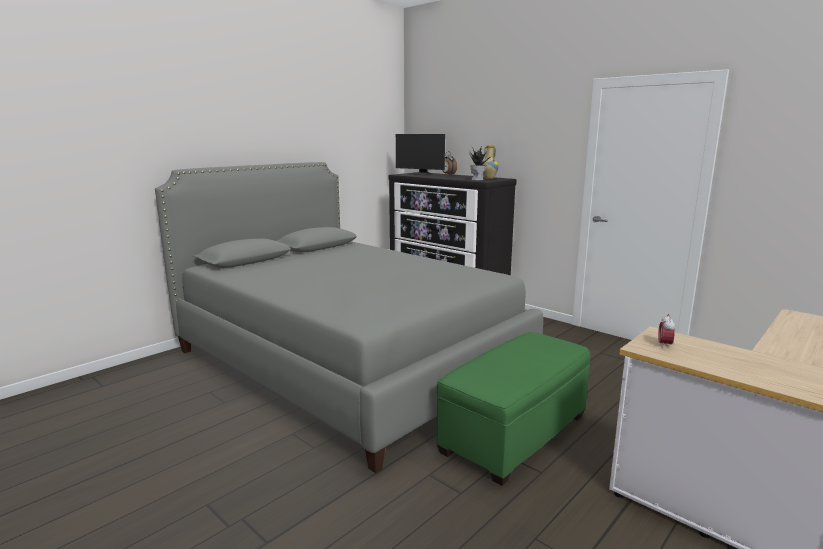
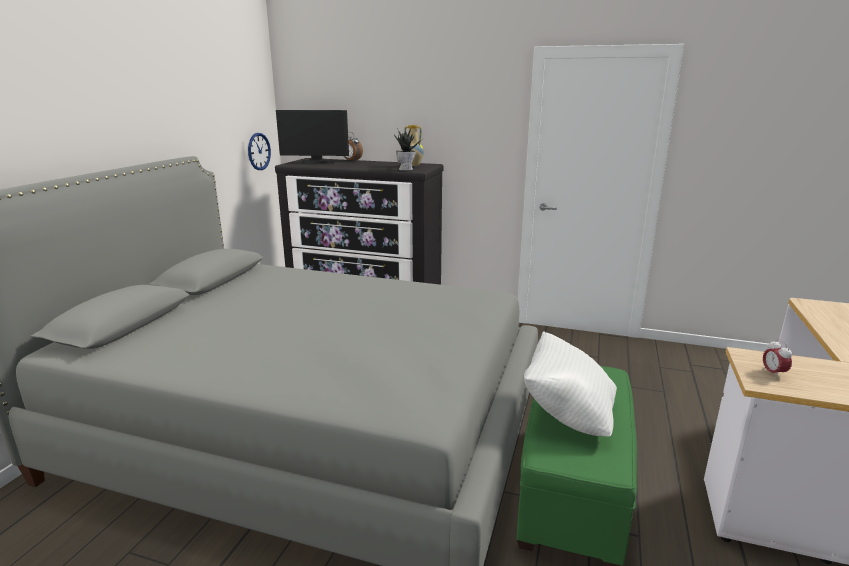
camera: 25 degrees left, 5 degrees up
(384, 165) = (259, 151): none -> wall clock
(502, 361) = (568, 414): none -> white pillow

